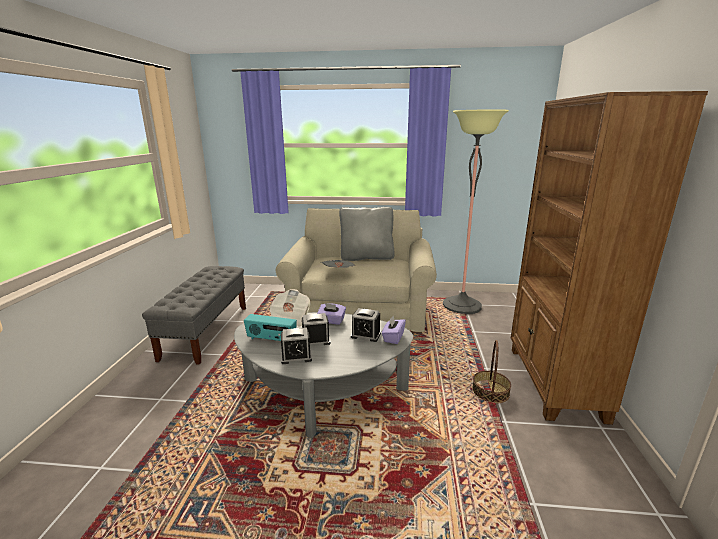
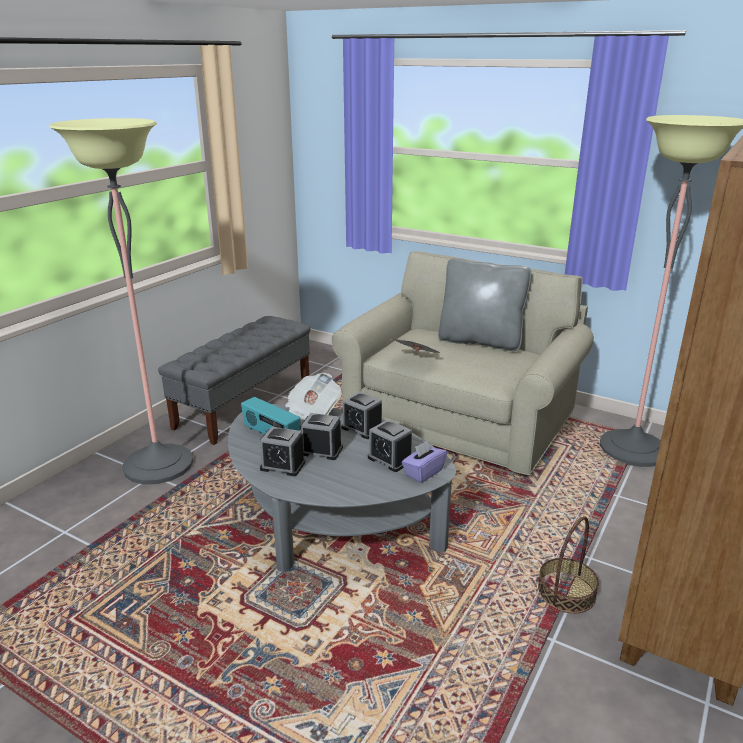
camera: 25 degrees right, 5 degrees up
(160, 390) = (158, 465): none -> floor lamp
(331, 321) = (362, 428): purple tissue box -> alarm clock

